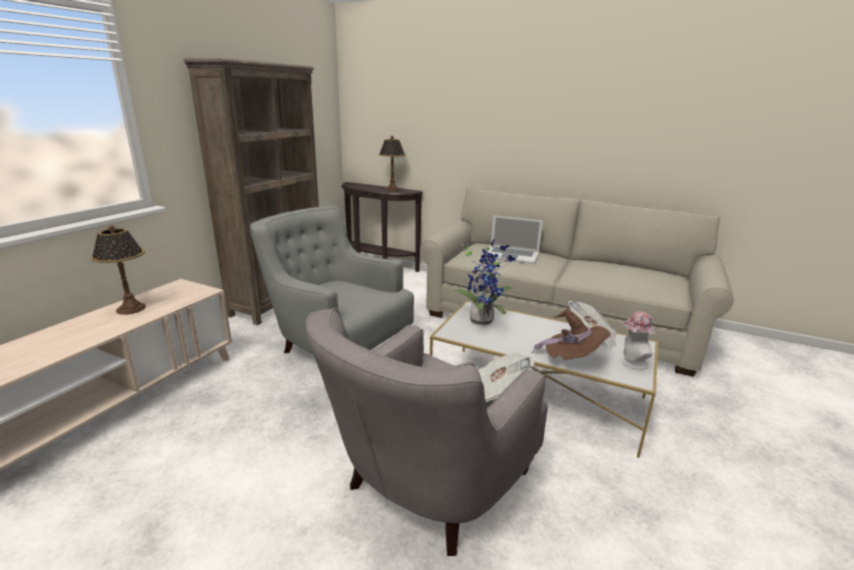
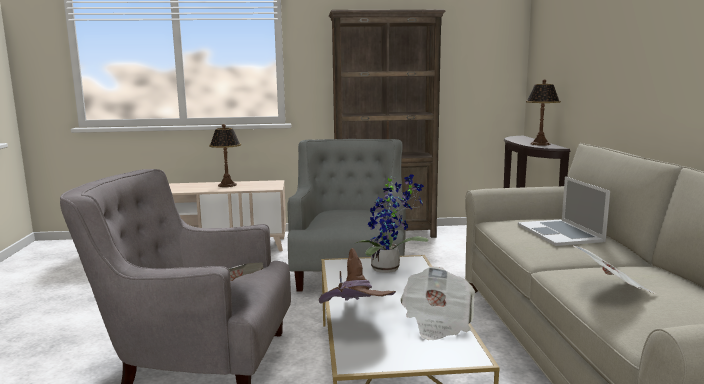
camera: 60 degrees right, 10 degrees down
(612, 278) = (611, 289): none -> newspaper
(631, 363) = (396, 354): hat -> none

